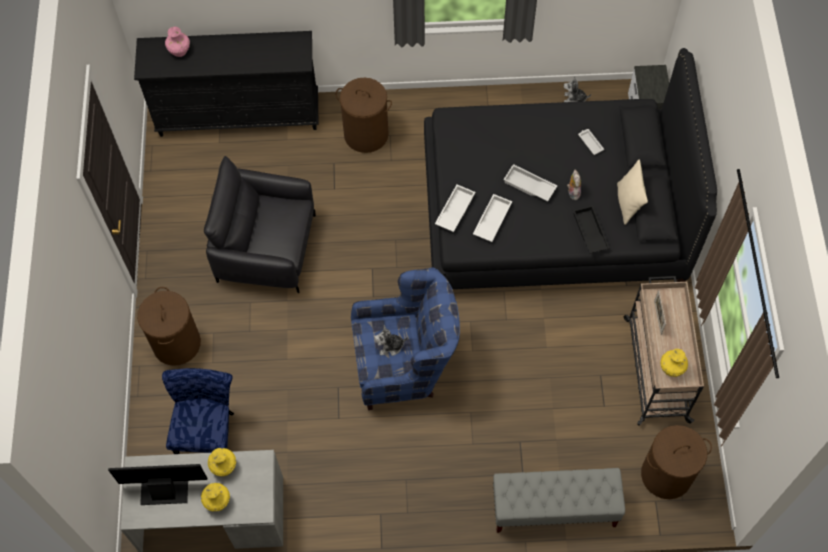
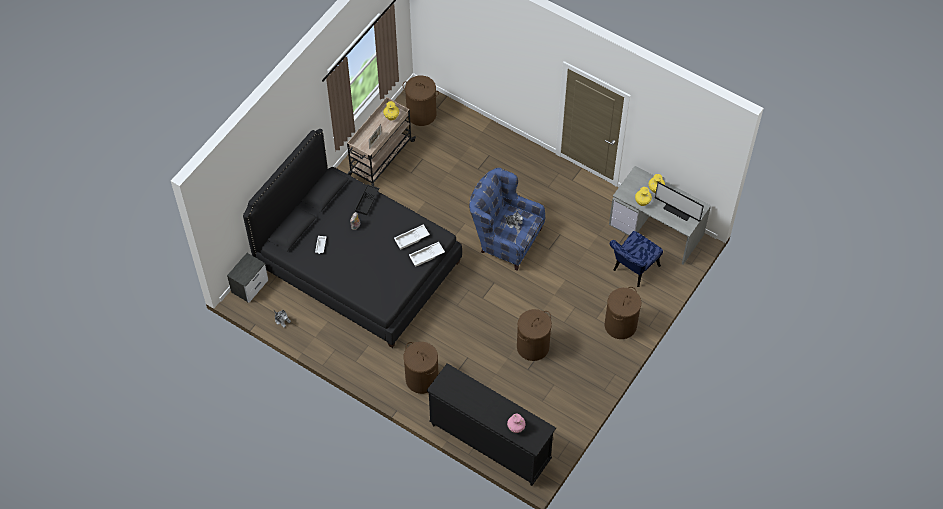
camera: 145 degrees left, 5 degrees down
(267, 248) = (533, 347): black armchair -> brown laundry basket
(529, 186) = (376, 243): white tray -> none
(553, 508) = (487, 133): grey bench -> none
(628, 203) = (333, 202): beige pillow -> none

